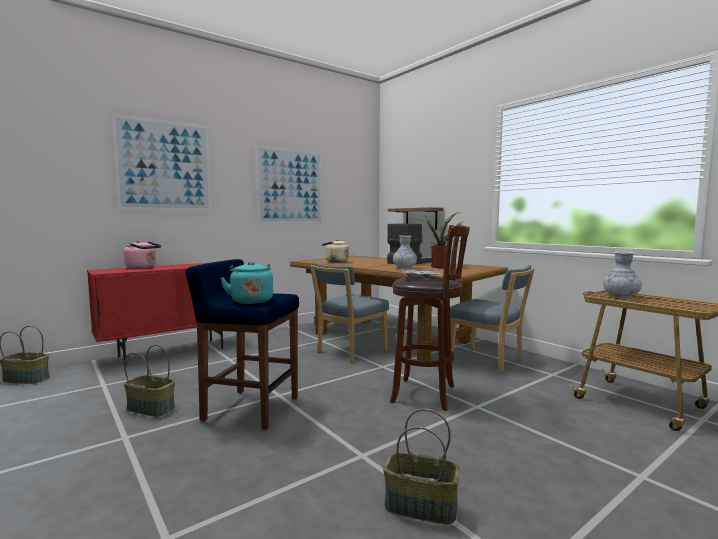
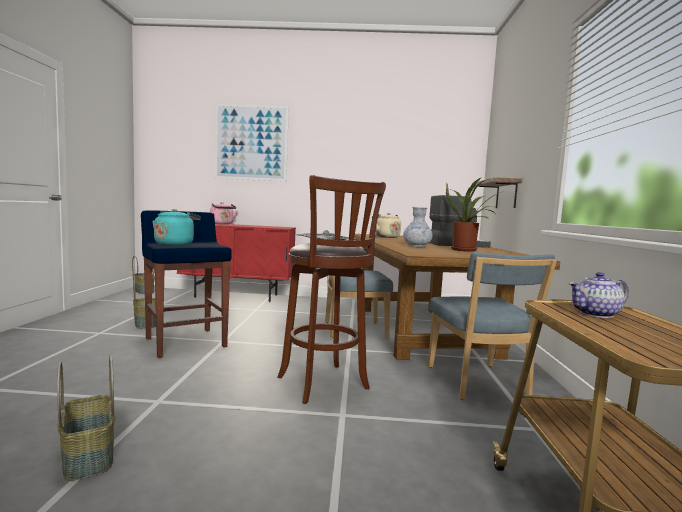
camera: 40 degrees right, 0 degrees up
(290, 186) = (367, 159): picture -> none
(621, 296) = (596, 314): vase -> teapot

